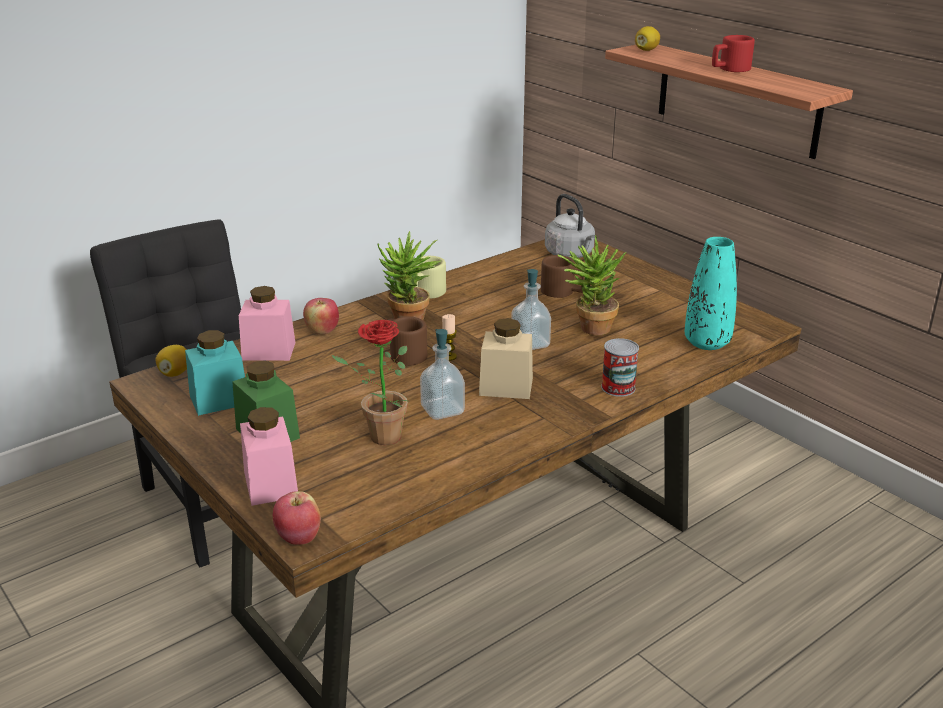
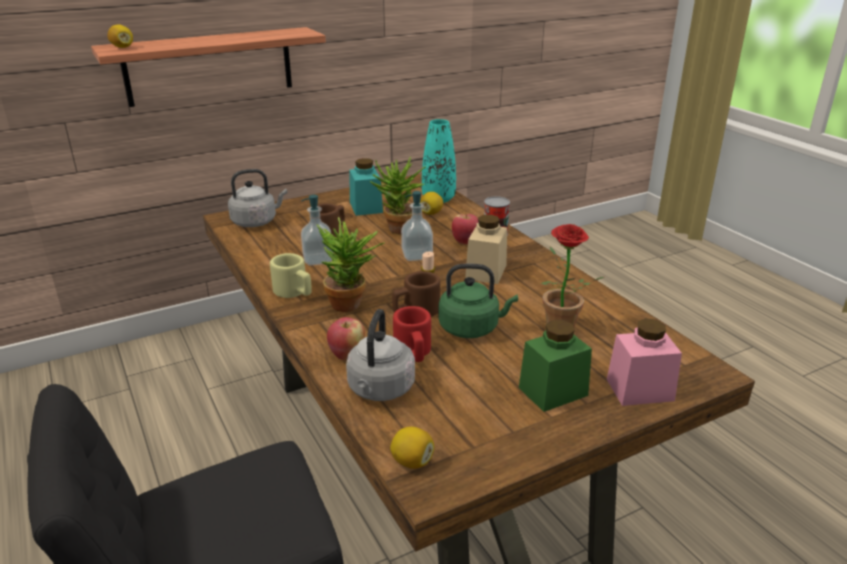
camera: 80 degrees left, 0 degrees up
(219, 400) = (482, 424): turquoise jar -> turquoise jar (366, 207)
(269, 351) = (380, 390): pink jar -> grey kettle
(299, 537) = (714, 376): apple -> apple (465, 242)
(377, 386) = (472, 328): none -> green kettle
(442, 410) = (519, 300): soap dispenser -> soap dispenser (318, 260)
(655, 342) = (431, 213): none -> lemon
(729, 69) = (219, 38): red mug -> red mug (413, 352)

